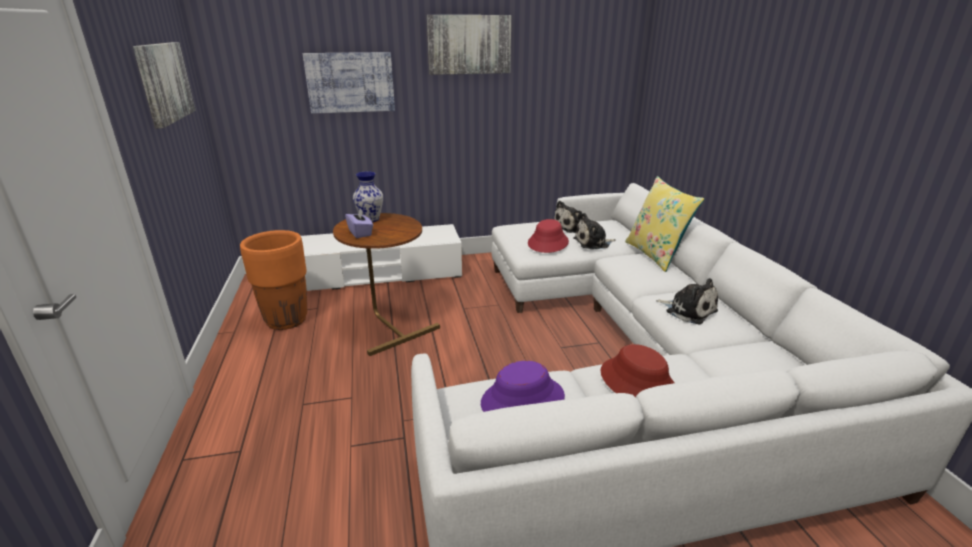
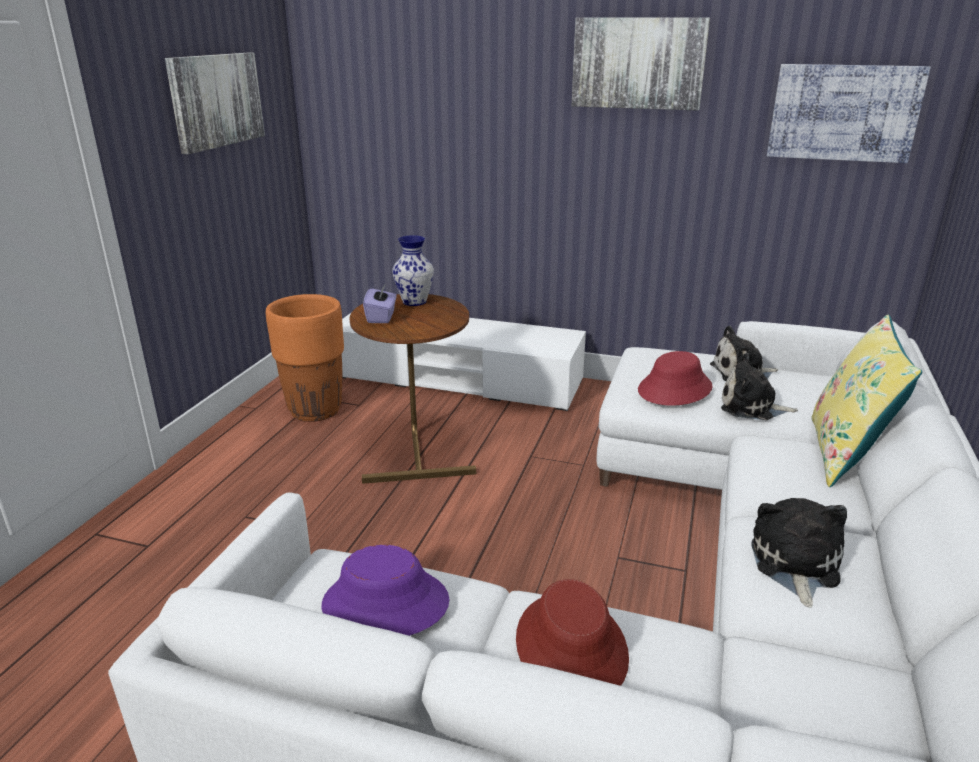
camera: 30 degrees right, 0 degrees up
(350, 82) = (464, 111): picture -> picture (843, 113)
(688, 310) = (794, 564): plush toy -> plush toy turned 150 degrees counterclockwise

